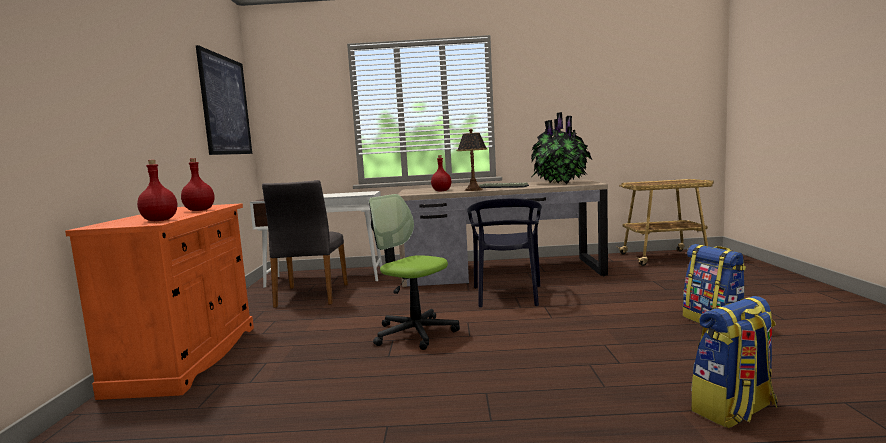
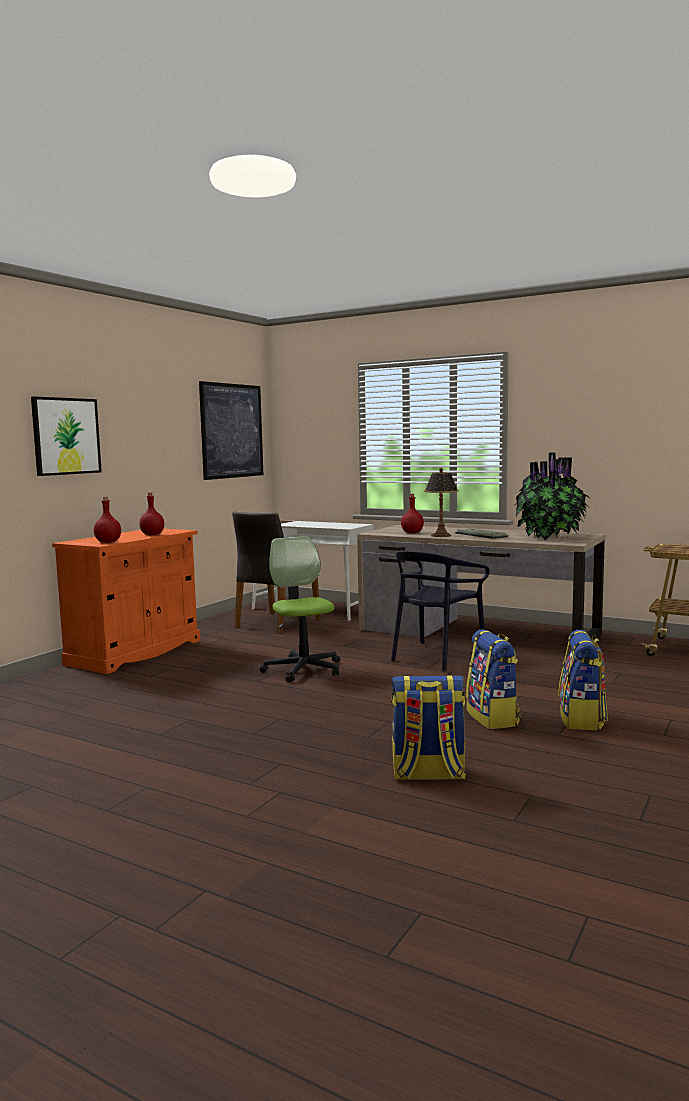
camera: 30 degrees right, 0 degrees up
(66, 81) = (66, 436): none -> picture
(657, 337) = (493, 718): none -> backpack

